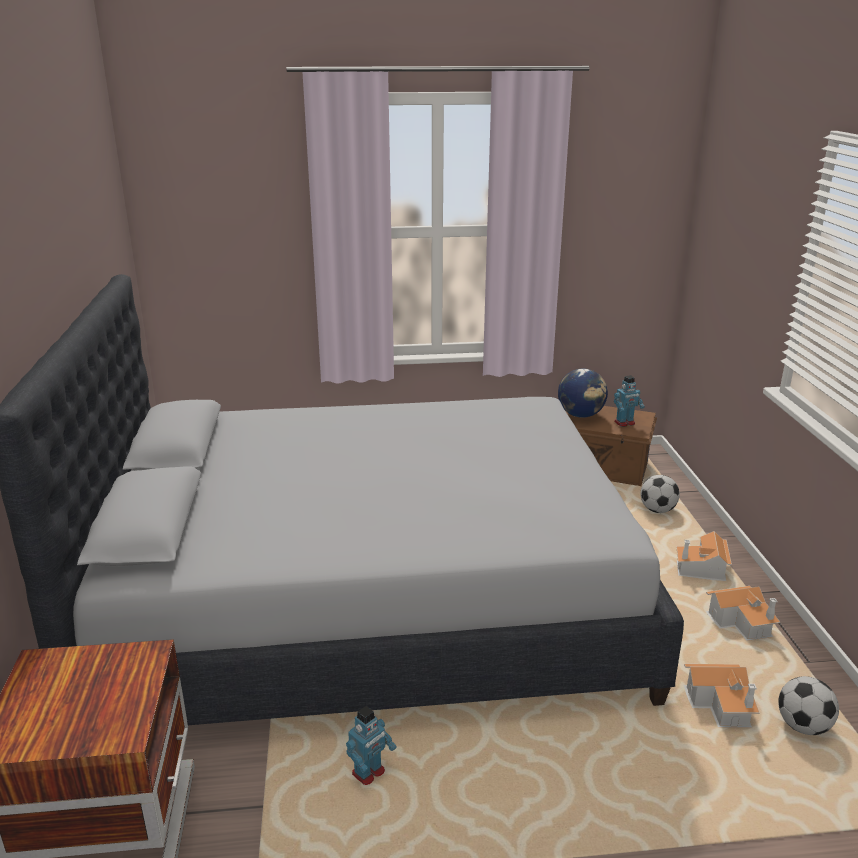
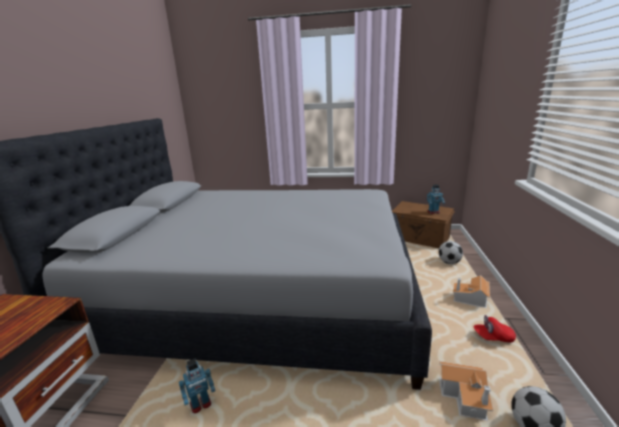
camera: 15 degrees right, 5 degrees down
(581, 415) = (409, 207): globe -> none
(741, 623) = (493, 337): toy house -> red cap

